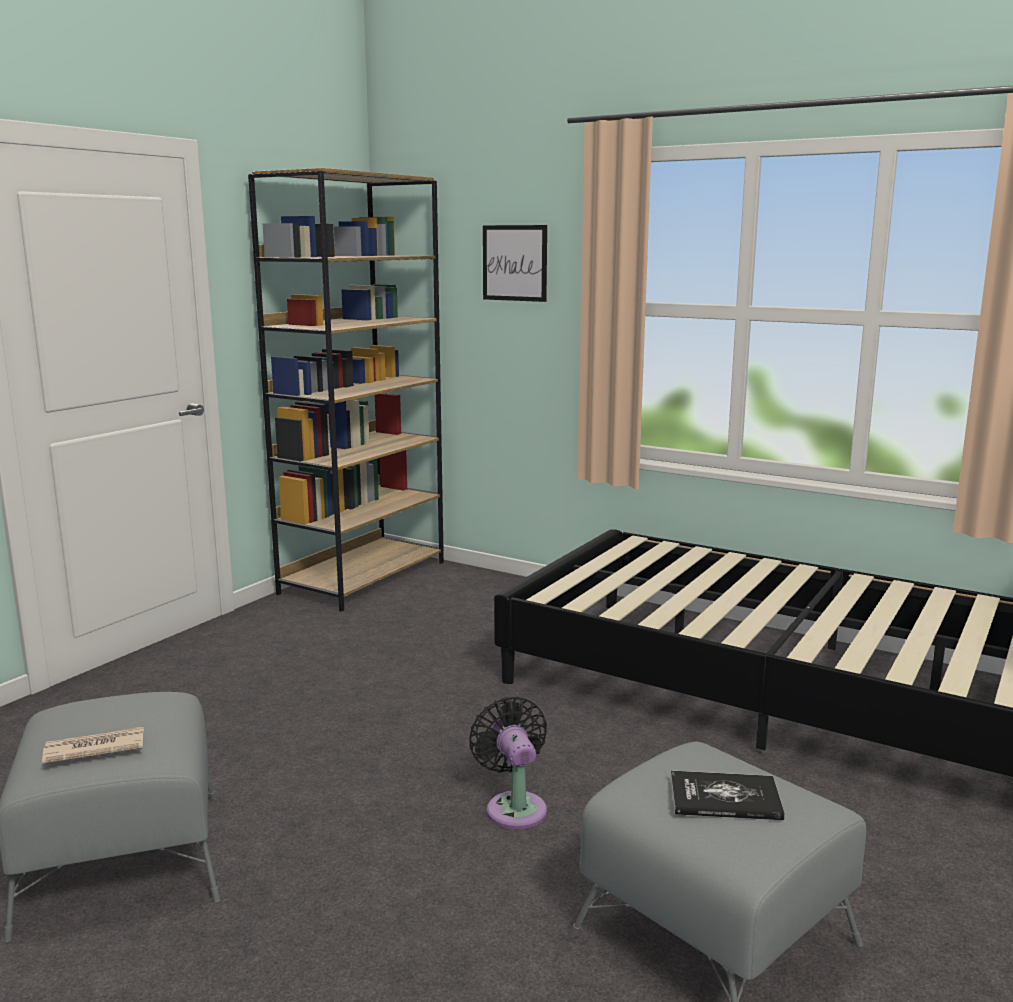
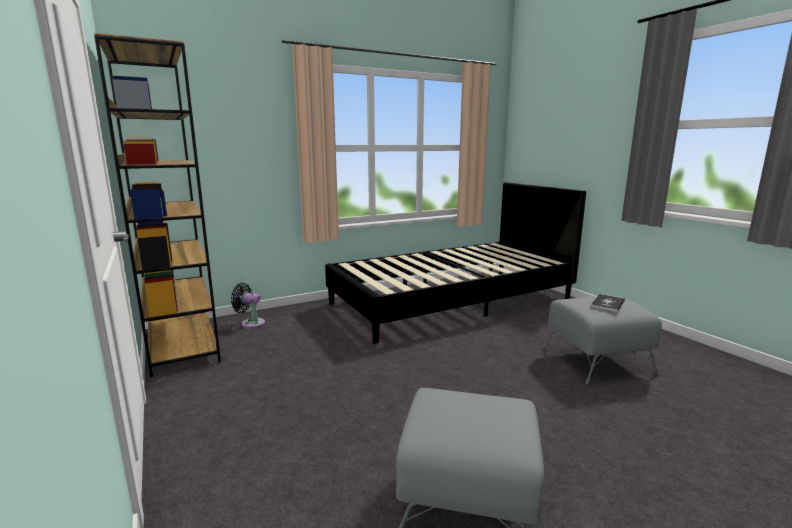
camera: 60 degrees left, 0 degrees up
(93, 749) = (500, 421): newspaper -> none
(514, 263) = (241, 123): picture -> none
(514, 807) = (490, 370): black fan -> black fan (250, 323)

